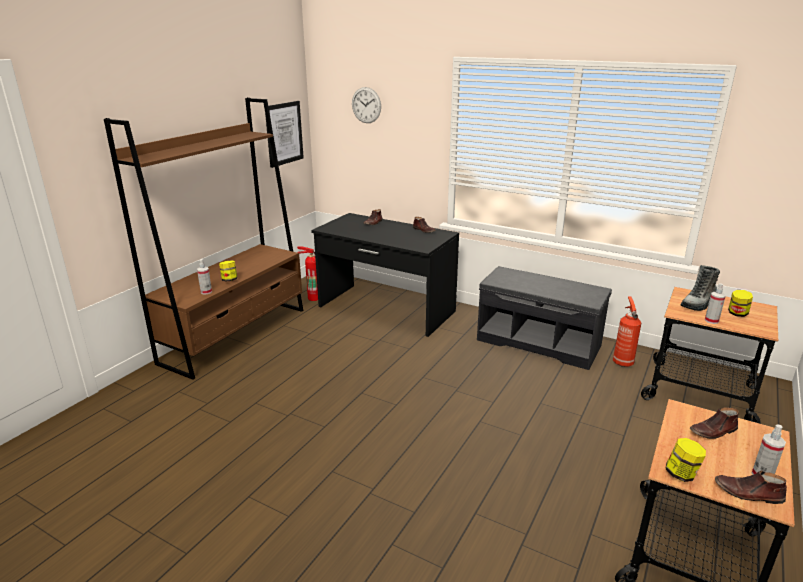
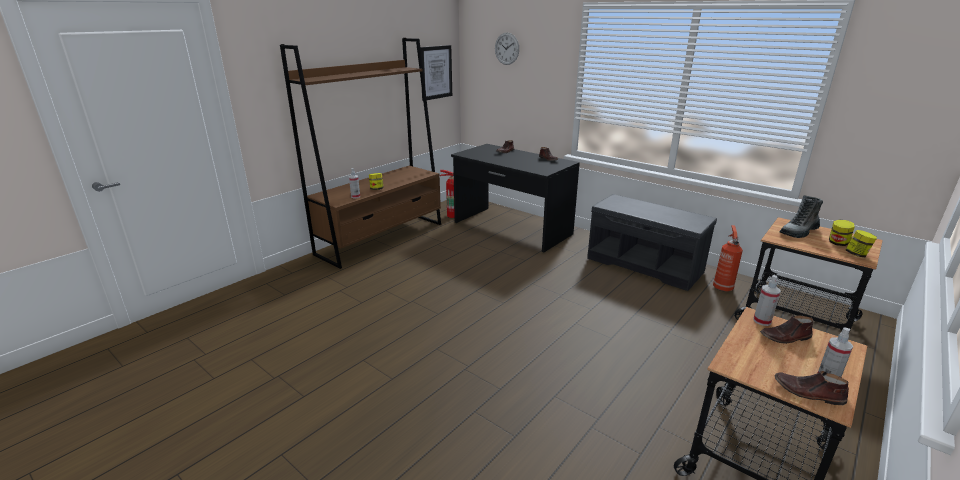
camera: 10 degrees right, 0 degrees up
(681, 474) = (742, 369): jar -> jar (856, 254)
(711, 321) = (808, 247): spray bottle -> spray bottle (762, 321)

